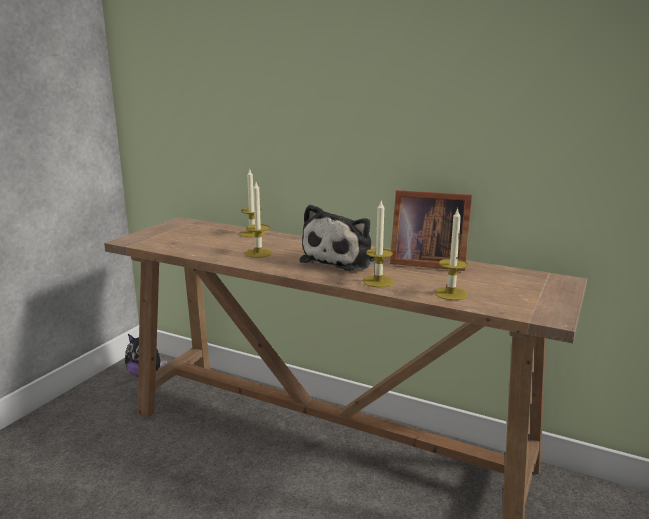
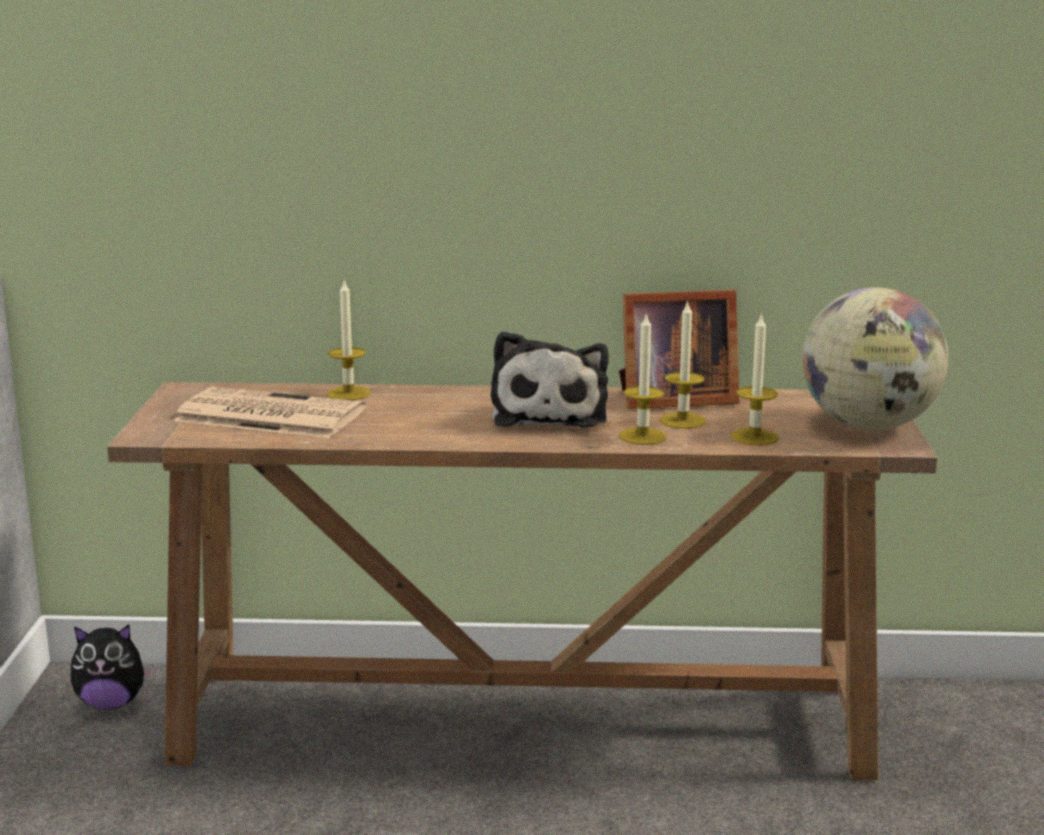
camera: 25 degrees left, 0 degrees up
(196, 239) = (267, 415): none -> newspaper
(258, 253) = (409, 423): candle -> candle (683, 421)
(542, 299) = (868, 426): none -> globe

